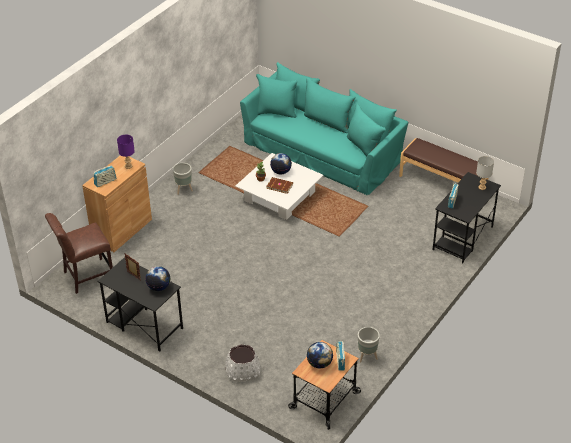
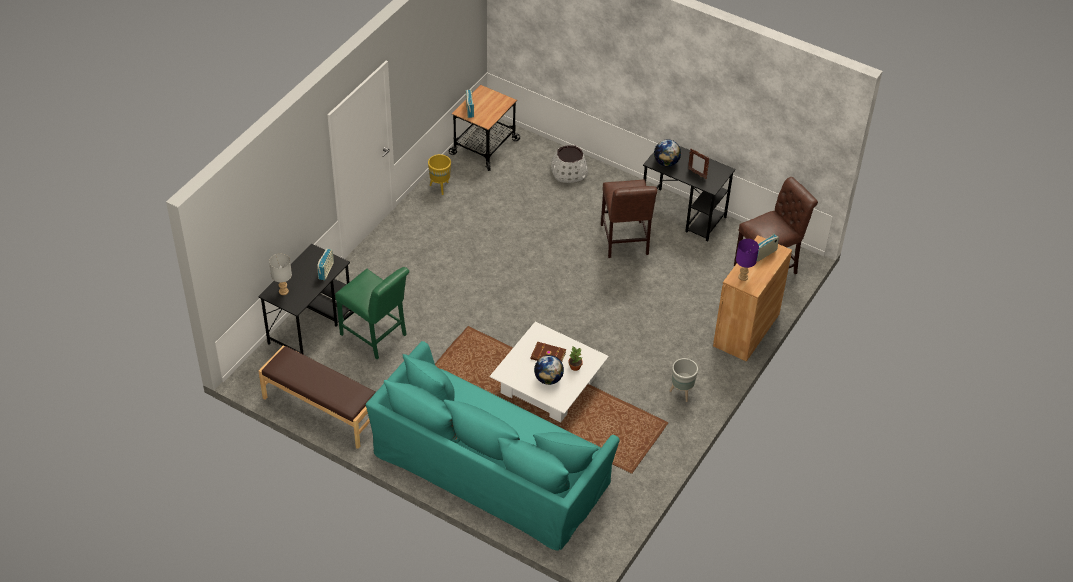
camera: 175 degrees right, 5 degrees up
(202, 301) = (624, 242): none -> brown chair
(319, 363) = (490, 107): globe -> none
(367, 357) = (440, 187): grey planter -> yellow planter
(410, 230) = (376, 336): none -> green chair

